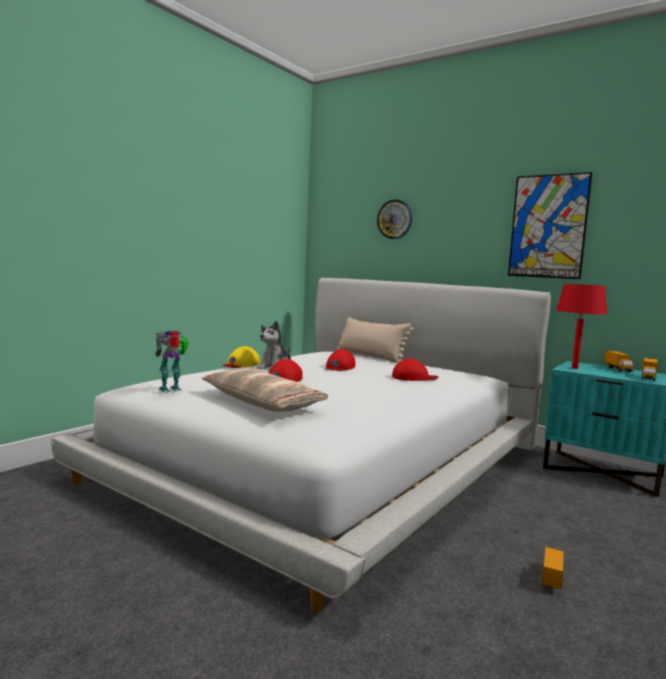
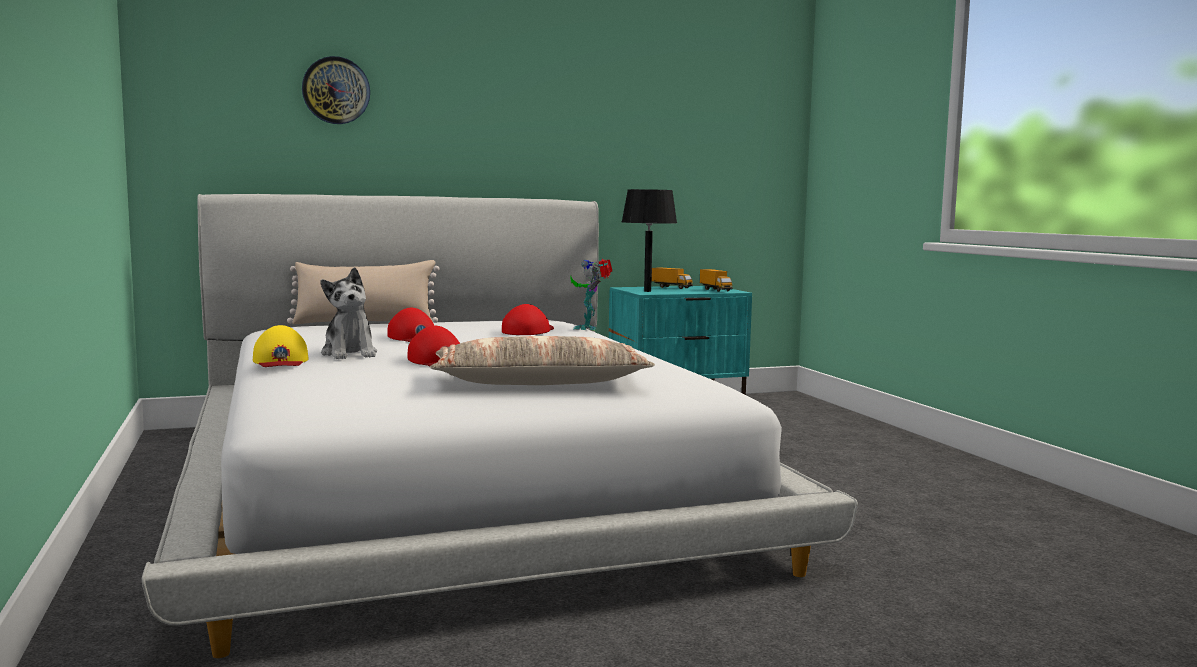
camera: 55 degrees left, 0 degrees up
(171, 389) = (378, 401): toy robot -> toy robot (588, 328)
(548, 226) = (573, 116): picture -> none
(551, 579) = (833, 484): toy truck -> none
(575, 368) = (647, 291): red table lamp -> black table lamp

